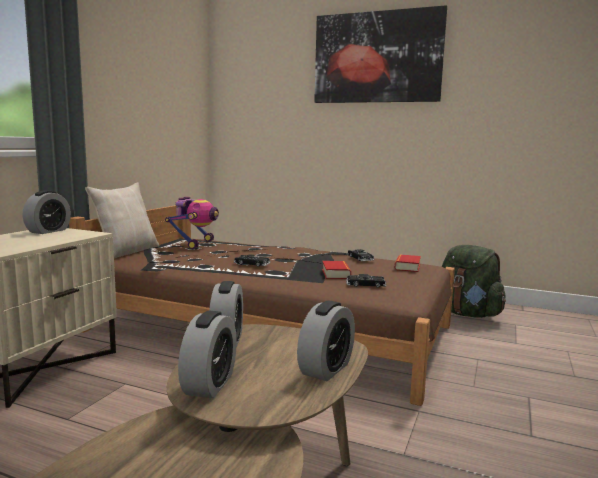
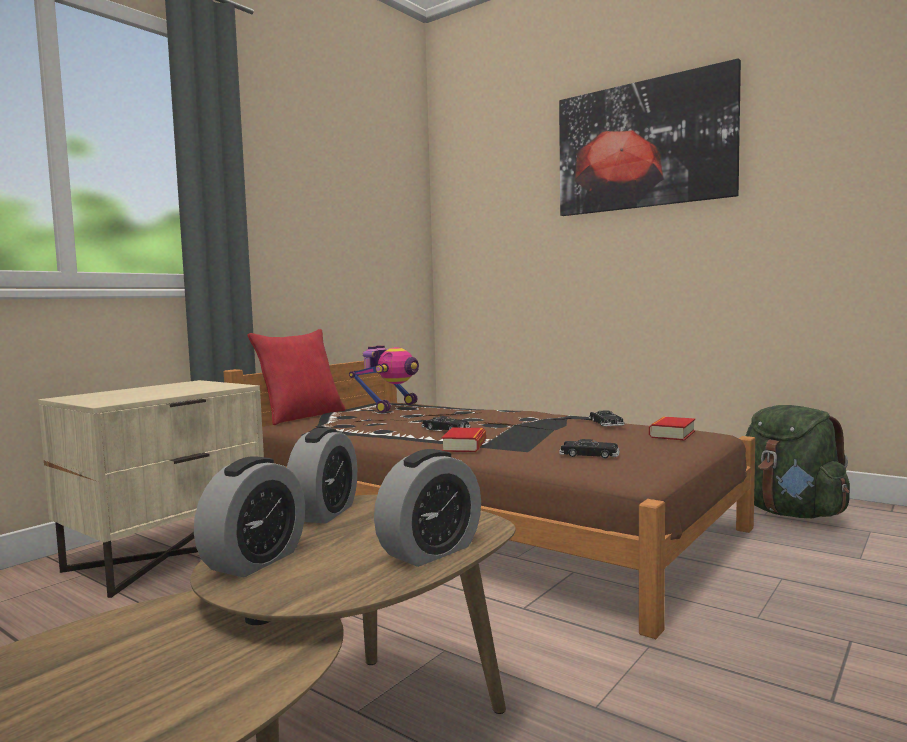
camera: 15 degrees right, 5 degrees down
(48, 231) = (189, 384): alarm clock -> none
(126, 252) = (301, 416): beige pillow -> red pillow
(336, 274) = (555, 441): book -> book (464, 446)

